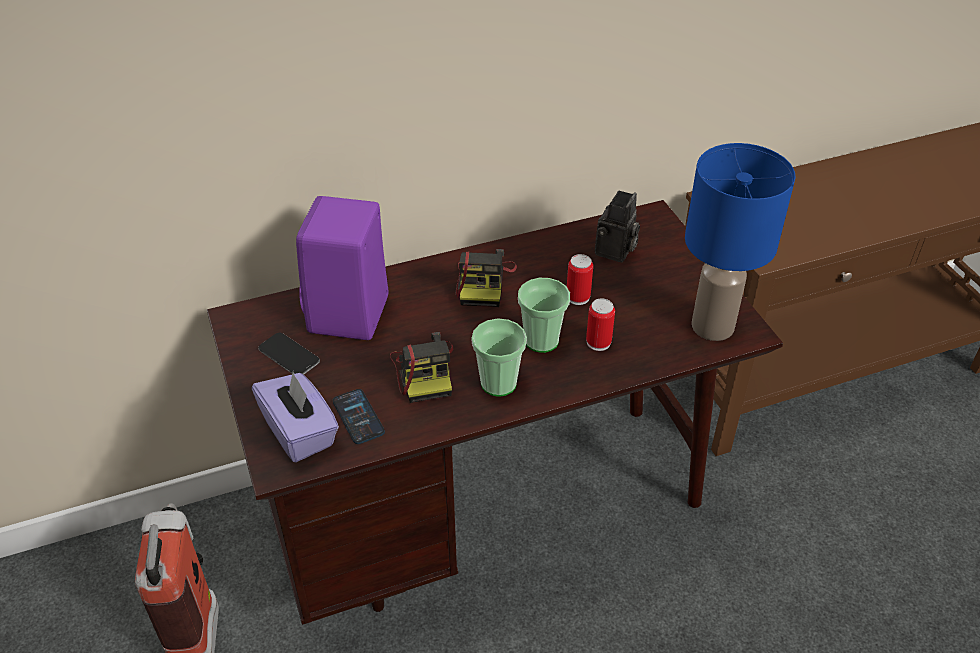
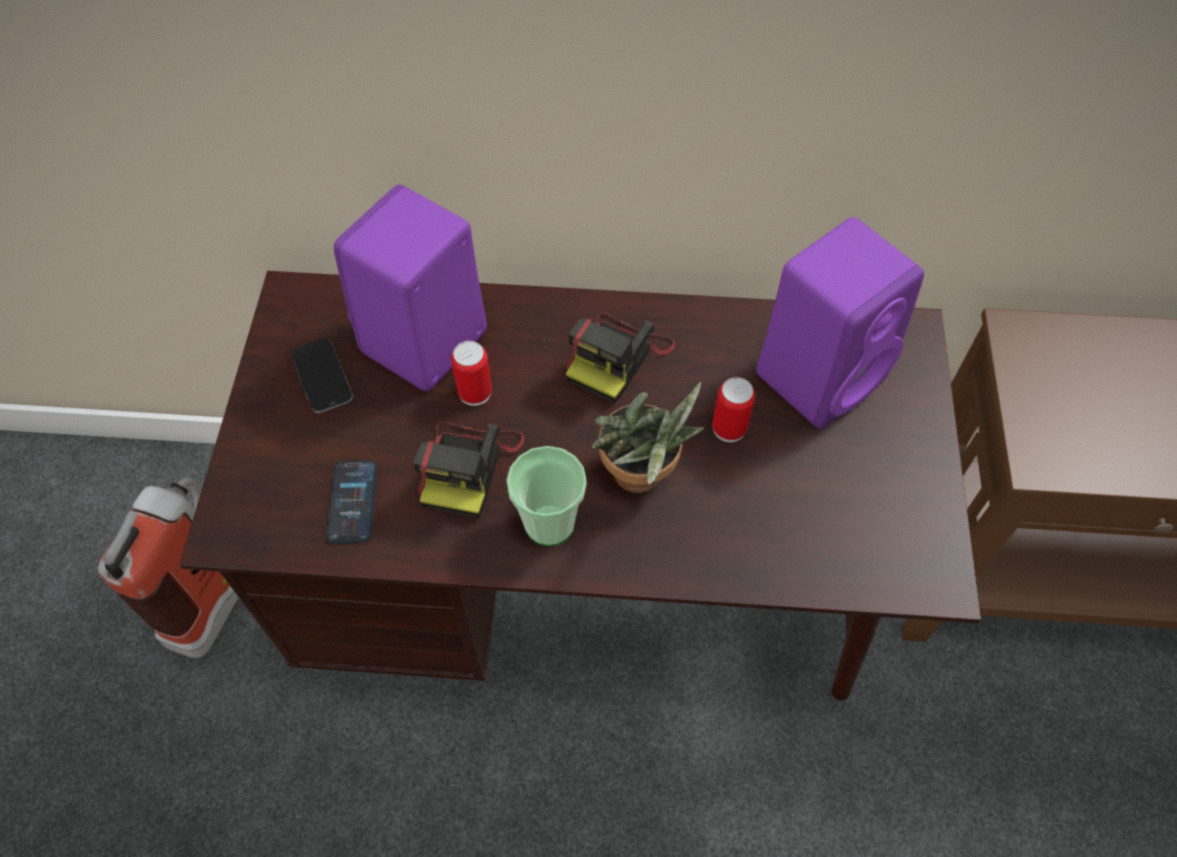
camera: 25 degrees right, 15 degrees up
(300, 432) = (275, 495): purple tissue box -> none
(541, 340) = (641, 478): cup -> potted plant
(598, 342) = (716, 512): can -> can (475, 392)
(615, 252) = (822, 373): camera -> purple speaker
(714, 327) = (893, 552): blue table lamp -> none

